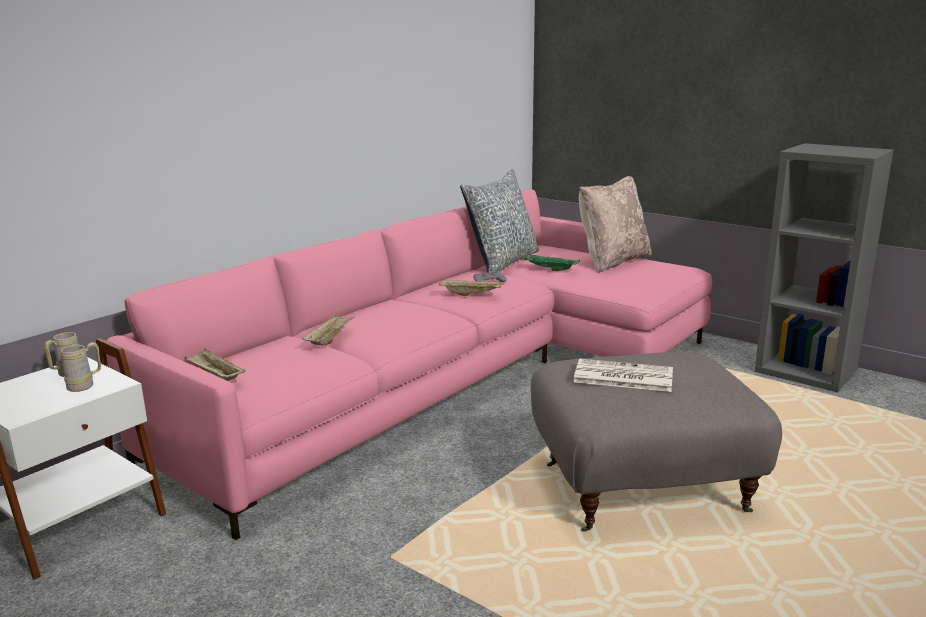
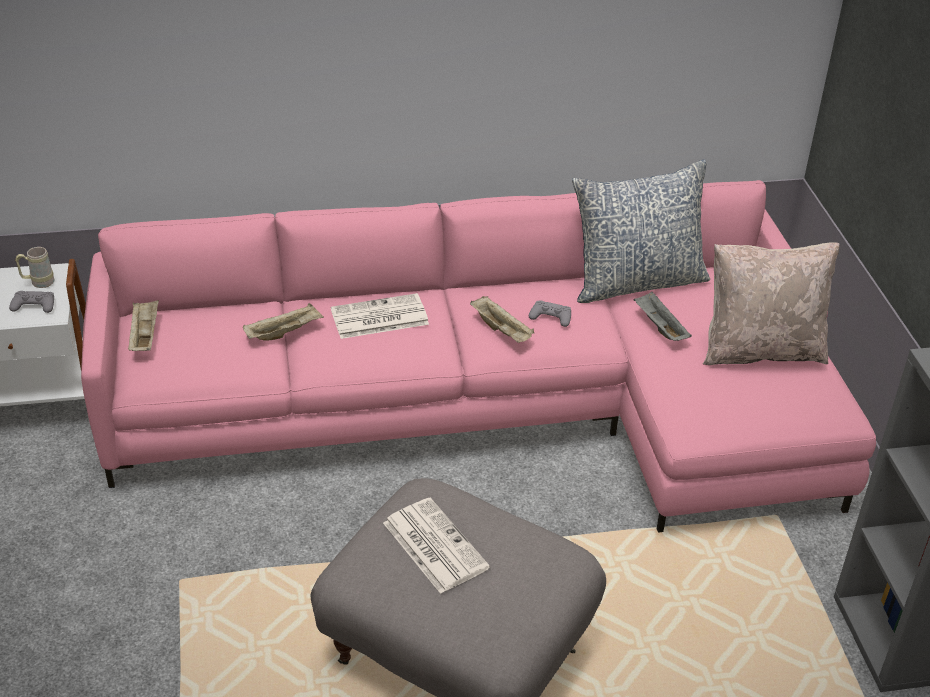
camera: 40 degrees right, 20 degrees up
(86, 385) = (34, 305): beige mug -> grey game controller
(384, 313) = (378, 318): none -> newspaper
(550, 269) = (659, 327): green tray -> grey tray

